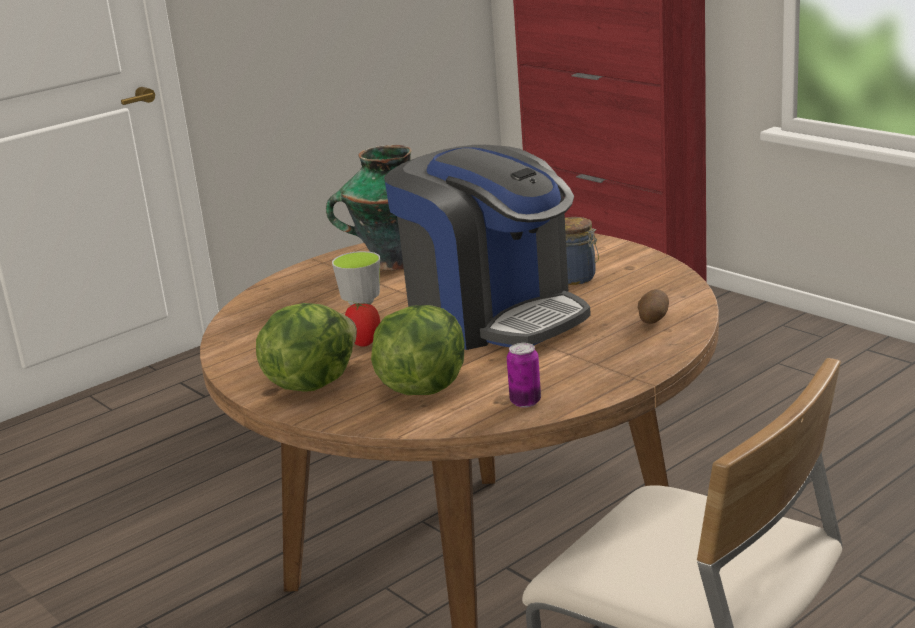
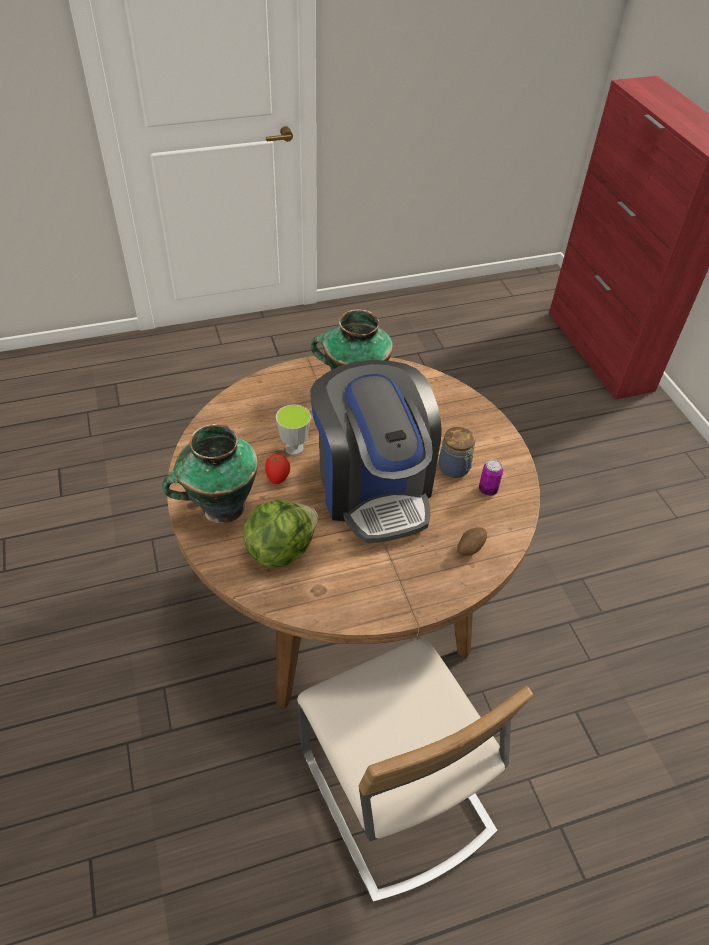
camera: 20 degrees right, 25 degrees up
(310, 382) = (220, 508): lettuce -> vase
(525, 402) = (329, 601): can -> can (488, 490)

